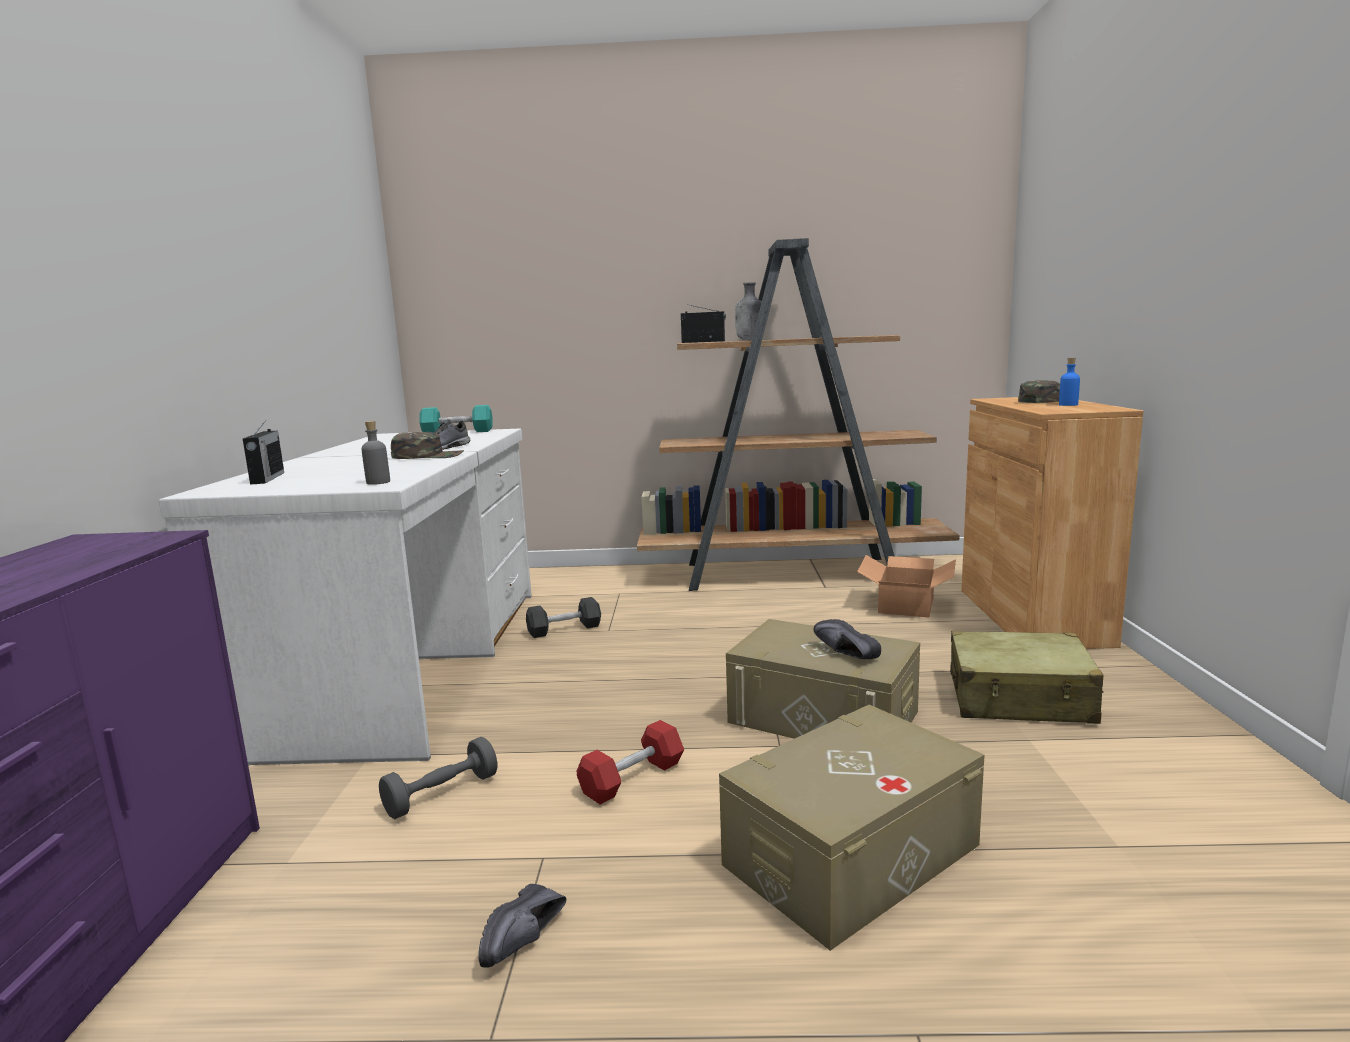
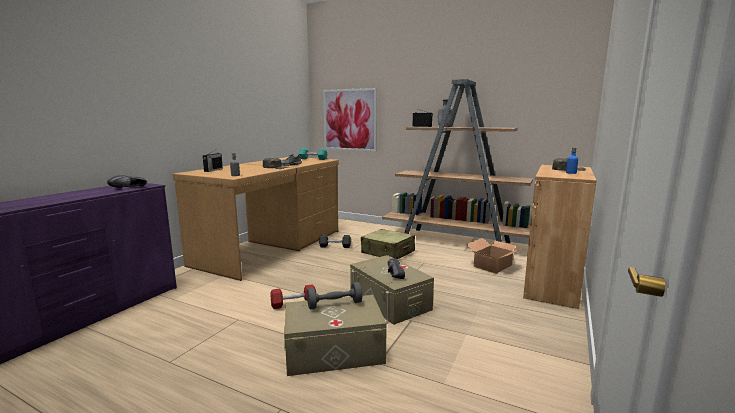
camera: 25 degrees right, 0 degrees up
(413, 661) = (272, 247): white desk -> brown desk
(442, 794) = (232, 292): grey dumbbell -> grey dumbbell (334, 304)
(508, 338) = (349, 120): none -> picture
(527, 941) = (206, 341): black shoe -> black shoe (130, 188)
(1020, 699) = (488, 317): beige suitcase -> beige suitcase (388, 252)

